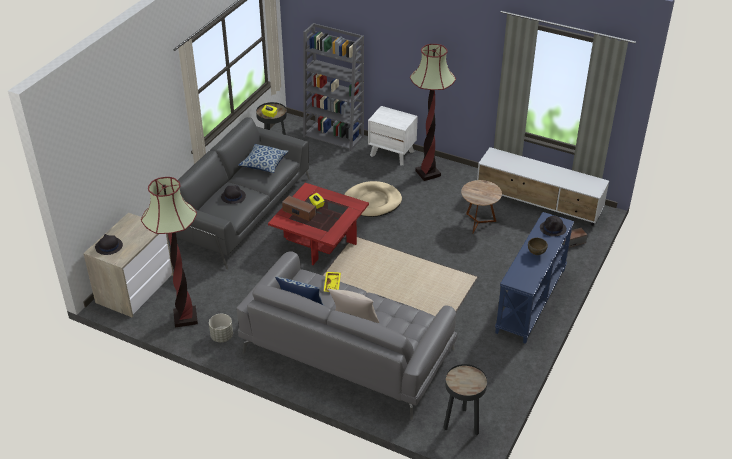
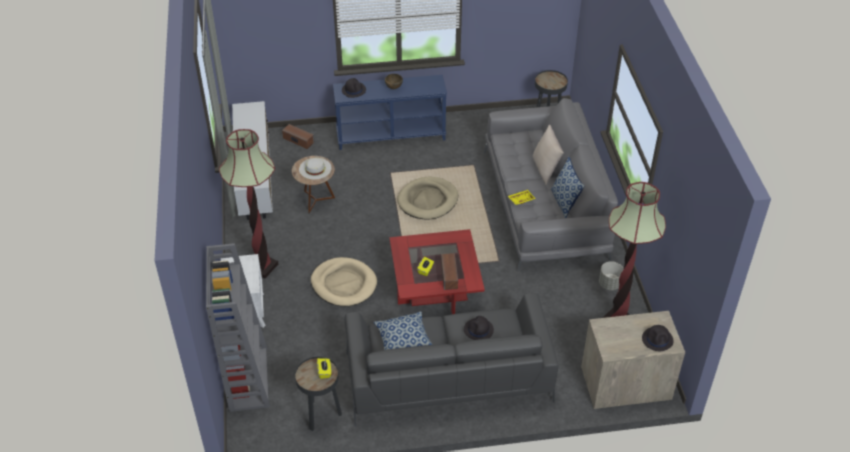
camera: 125 degrees left, 5 degrees up
(421, 282) = (428, 200): none -> beige dog bed
(481, 193) = (315, 168): none -> white hat

